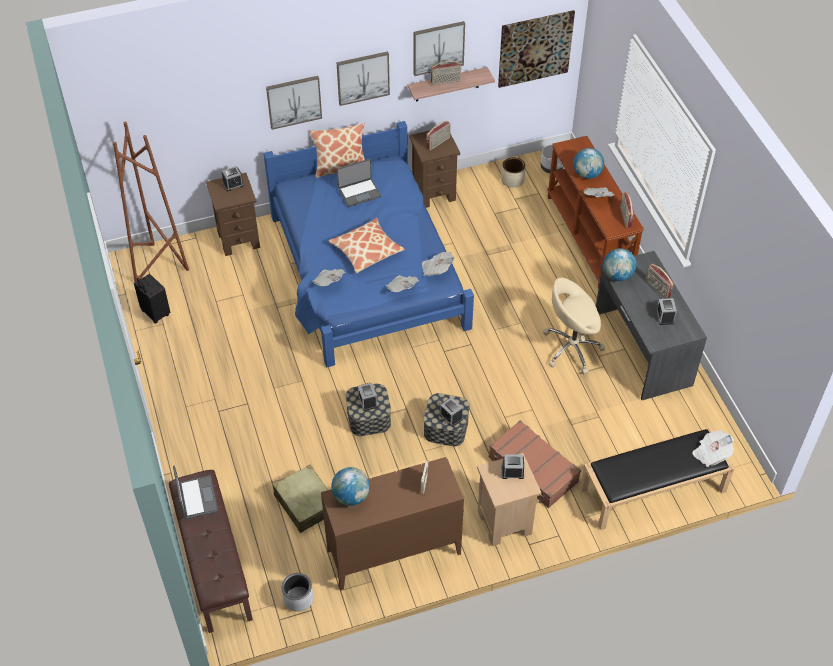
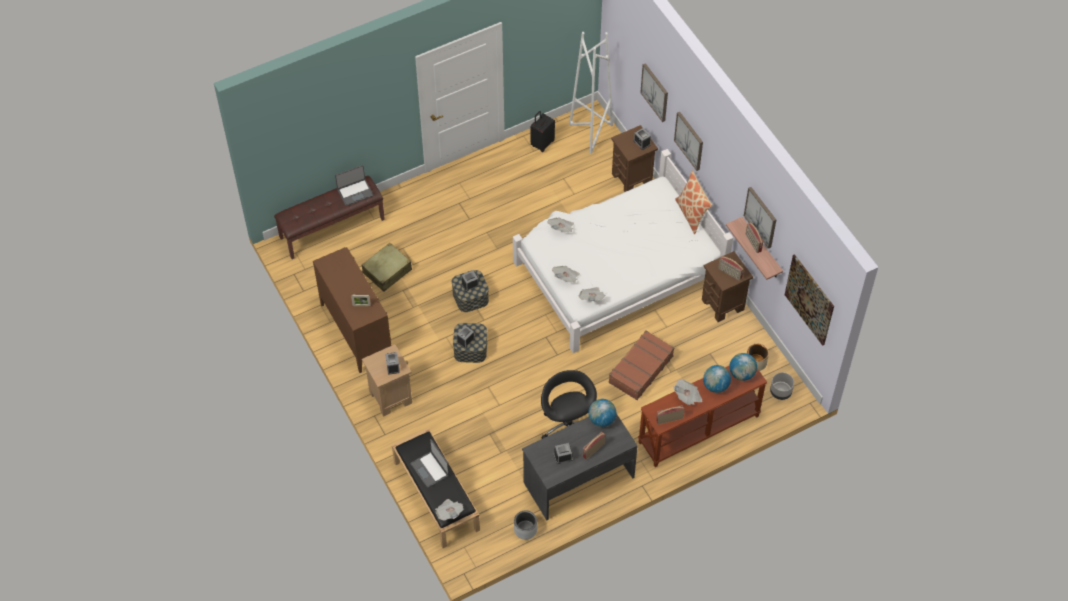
camera: 80 degrees right, 5 degrees up
(159, 265) = (591, 134): brown clothes rack -> white clothes rack
(298, 599) = (311, 282): grey planter -> grey planter (525, 529)
(351, 496) = (345, 264): globe -> globe (742, 374)
(359, 192) = (665, 231): laptop -> laptop (430, 469)
(363, 77) = (722, 177): picture -> picture (655, 92)
(366, 250) = (601, 248): pillow -> none
(367, 272) = (617, 271): blue bed -> white bed
(533, 470) = (441, 411): brown suitcase -> brown suitcase (640, 369)
(570, 348) = (567, 426): beige office chair -> black office chair

